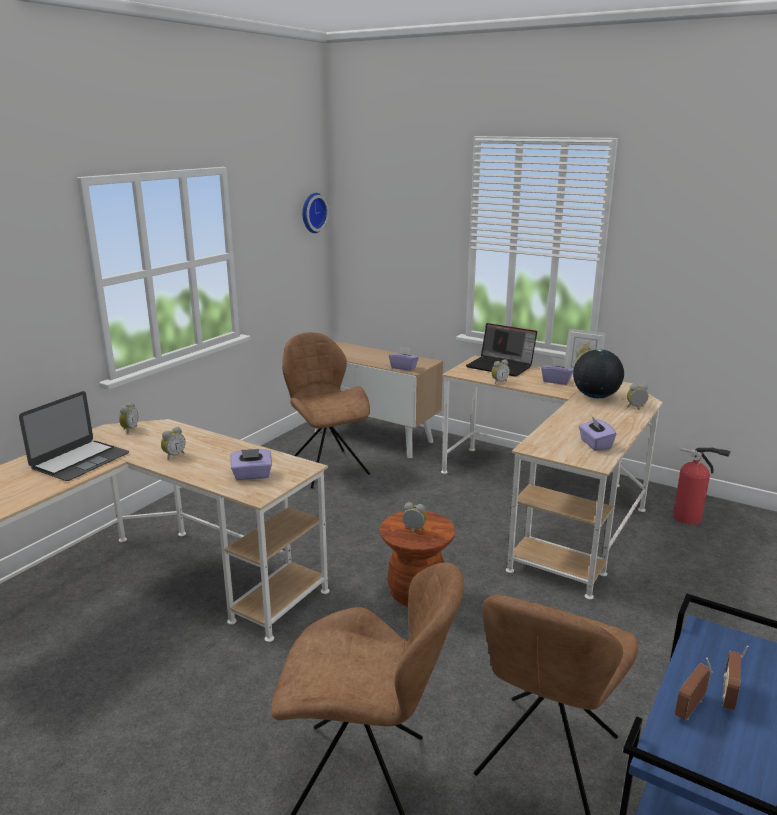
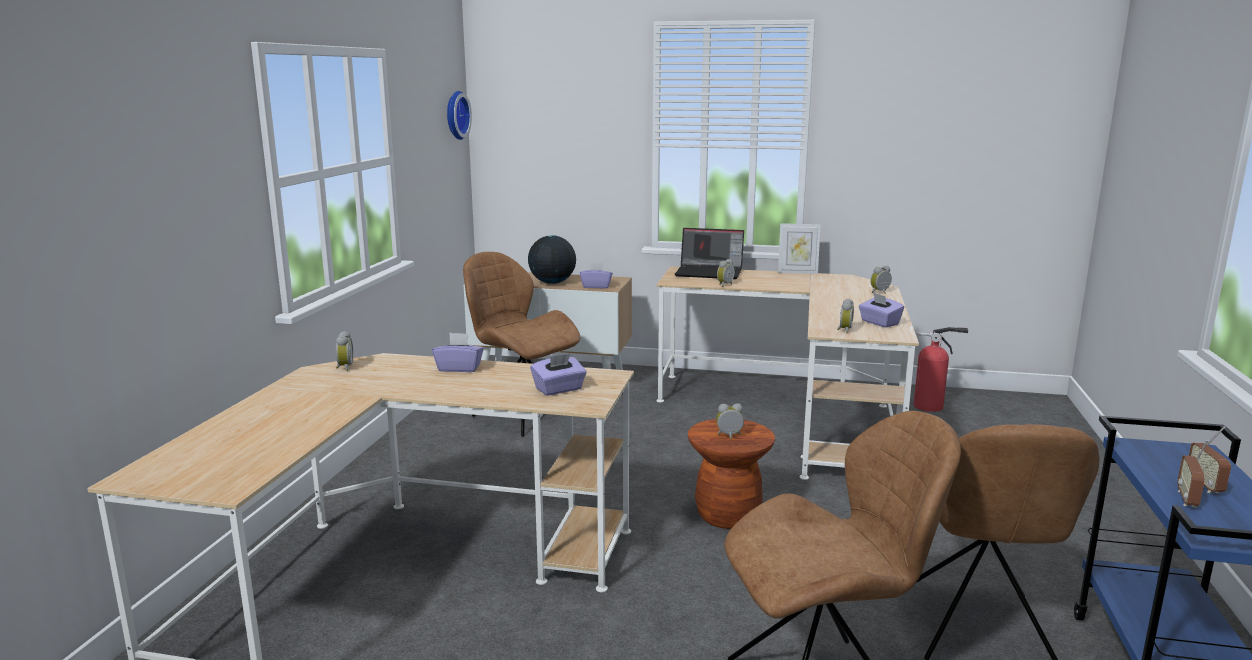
camera: 20 degrees left, 5 degrees down
(80, 460) = (317, 403): laptop -> none
(173, 455) = (437, 384): alarm clock -> alarm clock (844, 330)
(556, 381) = (780, 279): purple tissue box -> purple tissue box (459, 368)
(595, 396) = (832, 287): globe -> globe (552, 283)

